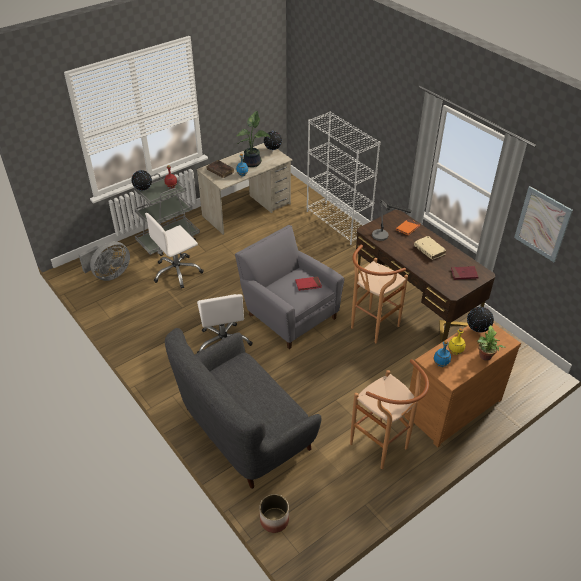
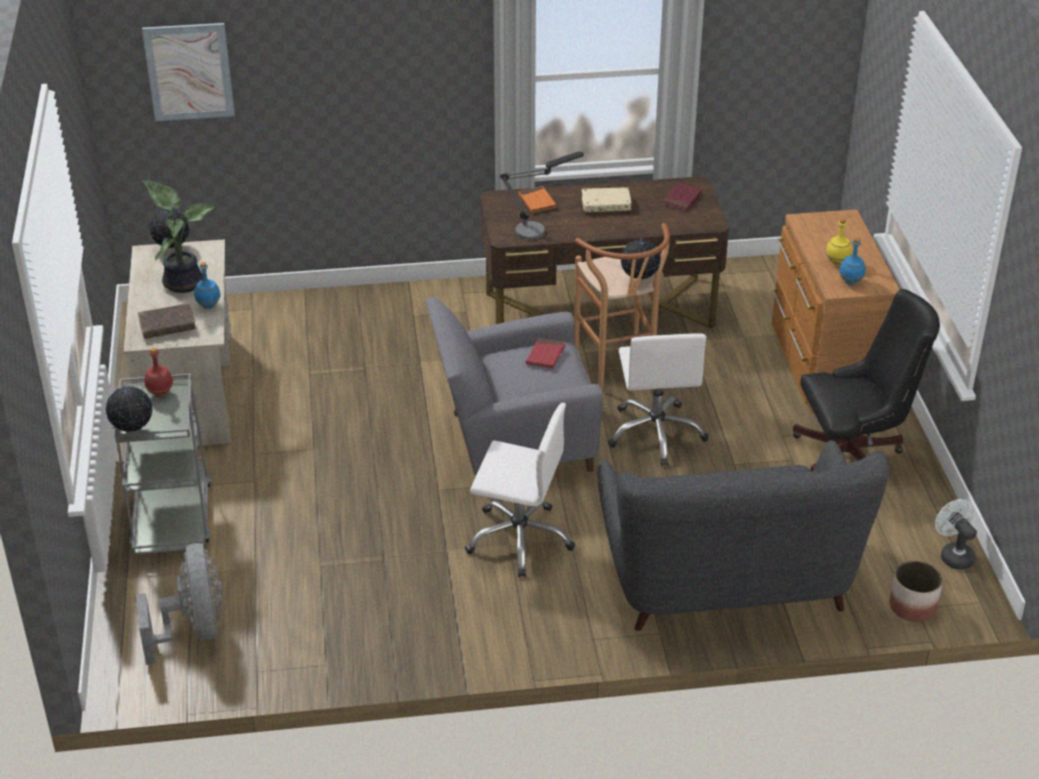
camera: 60 degrees left, 5 degrees down
(177, 272) = (280, 535): white office chair -> white office chair (656, 433)
(331, 526) = (953, 555): none -> white fan
(338, 223) = (339, 305): white bookcase -> none
(383, 449) = (854, 455): brown stool -> black office chair
(477, 331) = (811, 230): globe -> globe (639, 280)
(485, 357) = (863, 245): potted plant -> none
(542, 224) = (743, 61): picture -> picture (189, 72)

